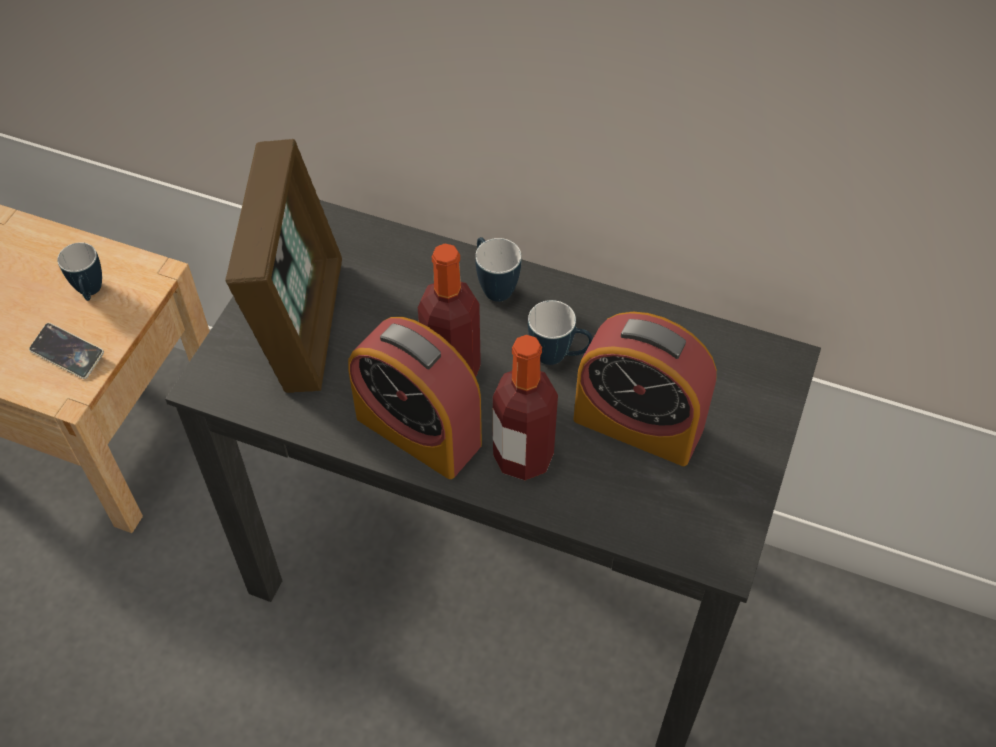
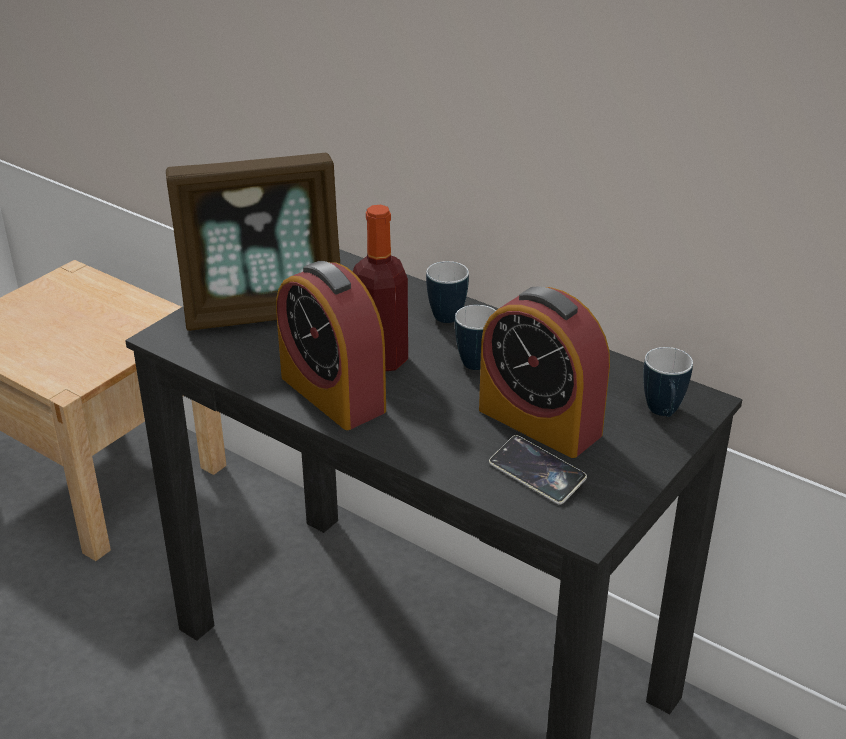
camera: 15 degrees right, 20 degrees down
(67, 354) = (80, 360): phone -> phone (536, 474)
(90, 293) = (119, 325): mug -> mug (663, 414)
(301, 323) = (264, 311): picture frame -> picture frame turned 60 degrees clockwise
(523, 457) = (420, 426): bottle -> none

